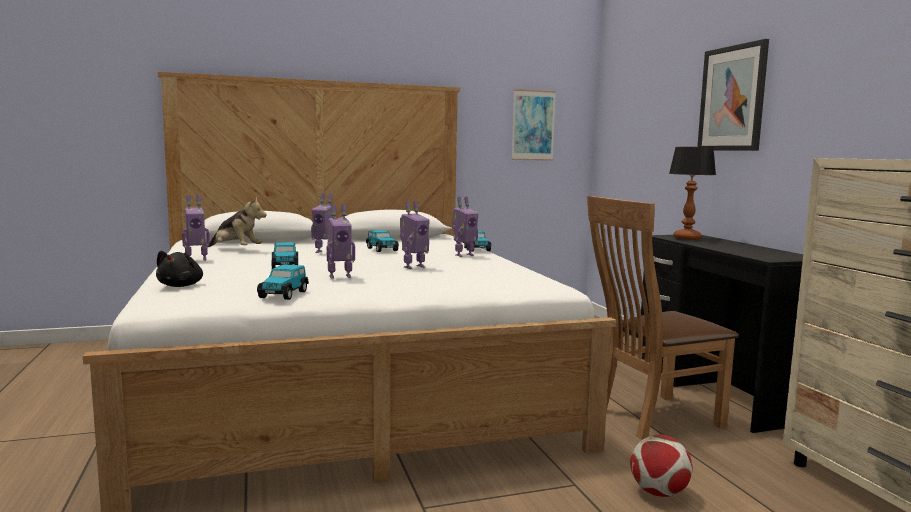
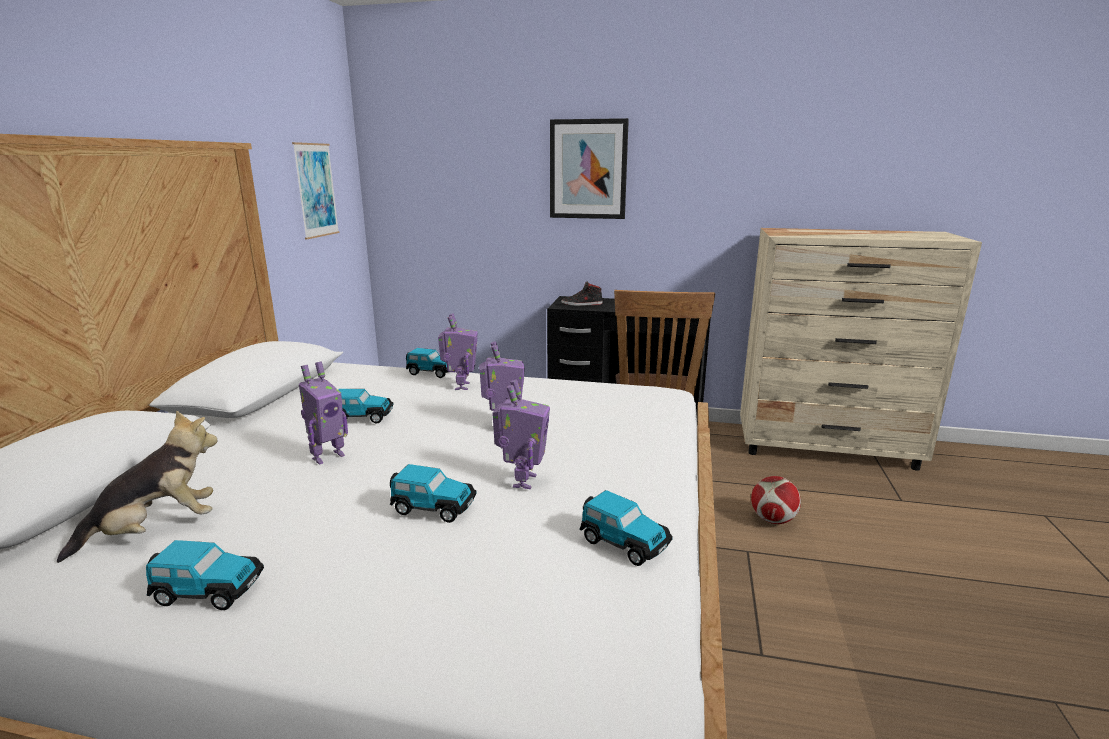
camera: 60 degrees left, 10 degrees up
(181, 286) = (478, 637): black plush toy -> none
(196, 259) = (207, 590): toy robot -> toy car
(687, 238) = (582, 304): table lamp -> black shoe

